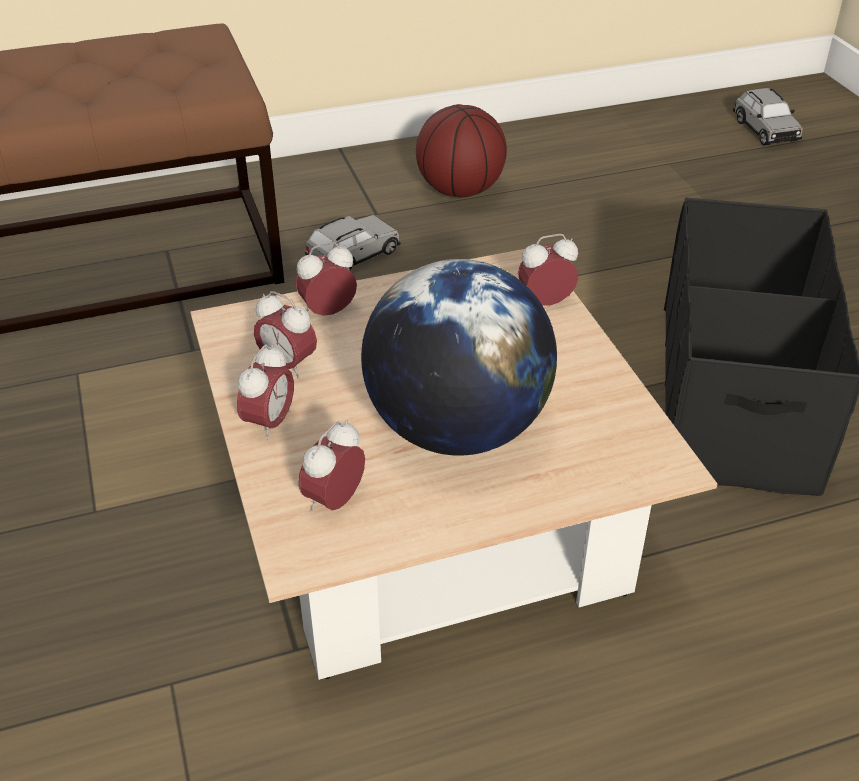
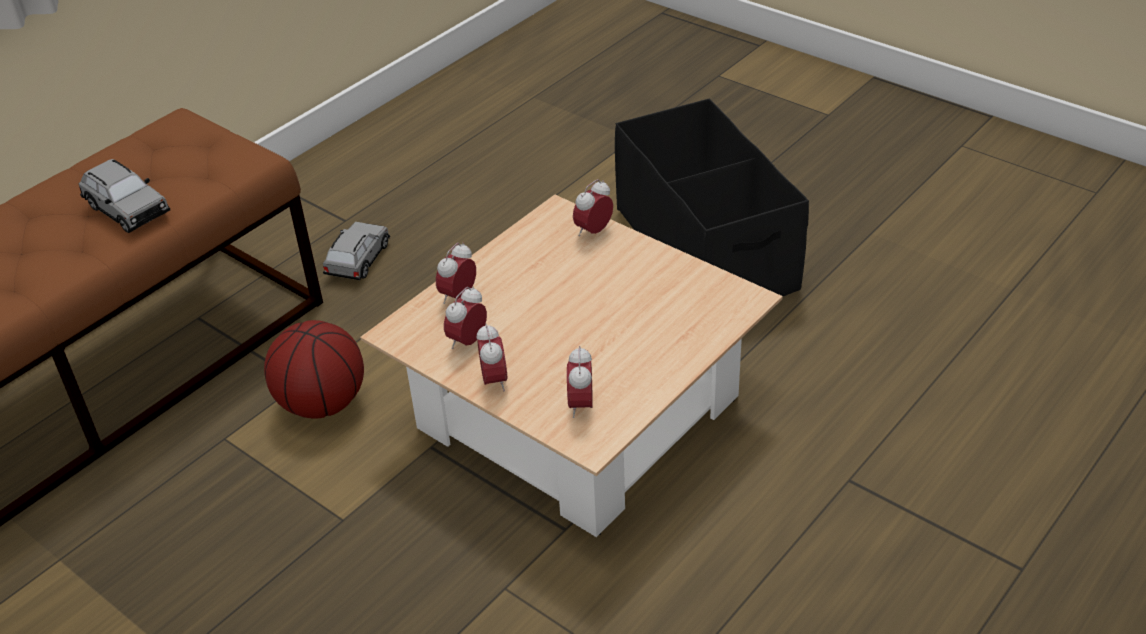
camera: 30 degrees left, 0 degrees up
(288, 365) = (468, 341): alarm clock -> alarm clock turned 120 degrees clockwise
(457, 429) = (613, 332): globe -> none
(460, 190) = (394, 176): basketball -> basketball (322, 403)
(765, 130) = (582, 45): grey toy car -> grey toy car (127, 209)

